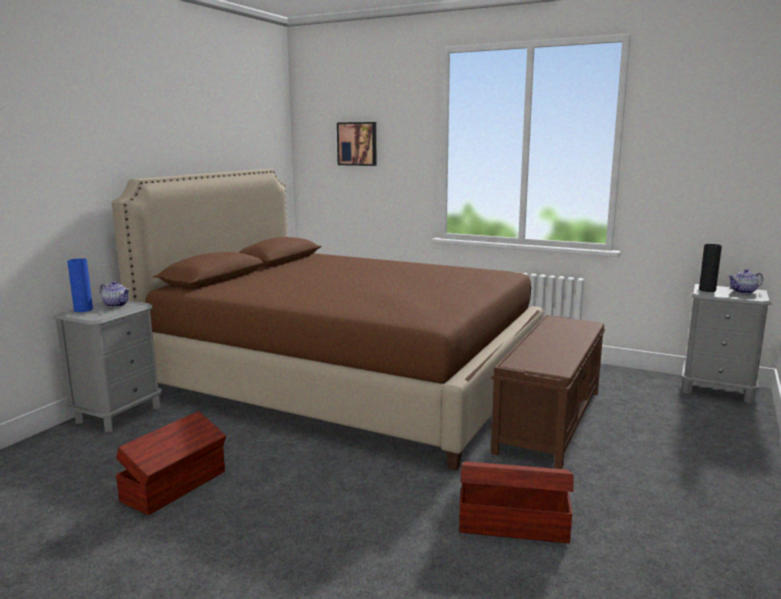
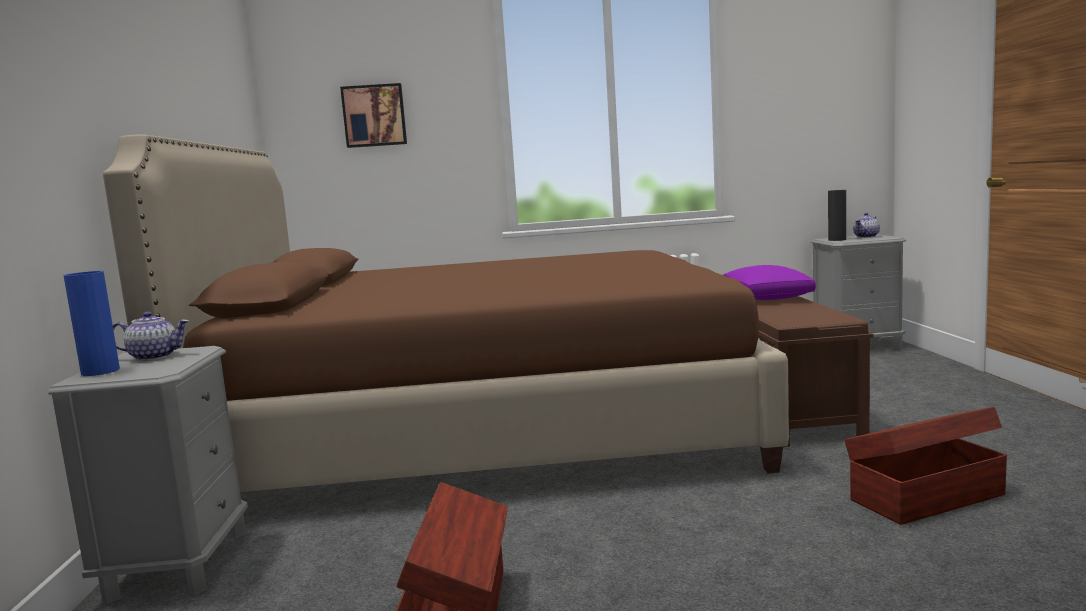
camera: 30 degrees left, 5 degrees down
(568, 333) = (766, 297): none -> purple pillow

